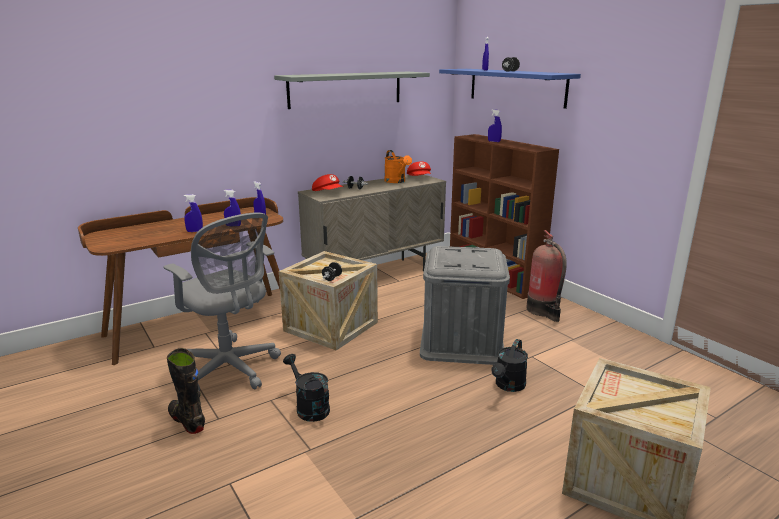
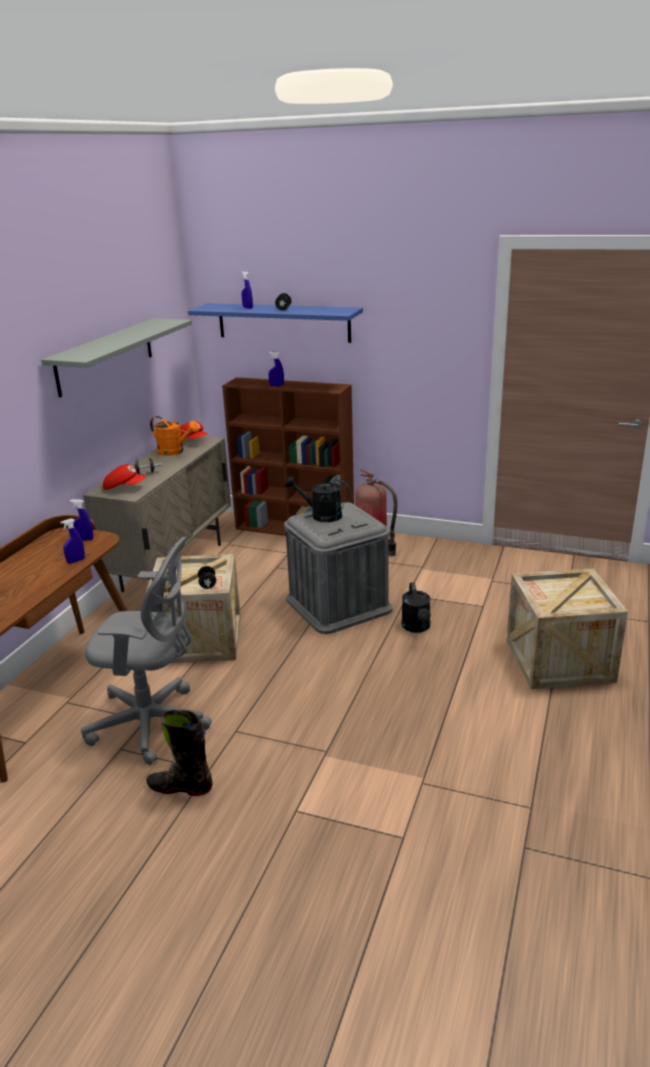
camera: 35 degrees left, 5 degrees up
(194, 231) = (42, 583): blue spray bottle -> none
(309, 407) = (280, 720): black watering can -> black watering can (321, 515)

